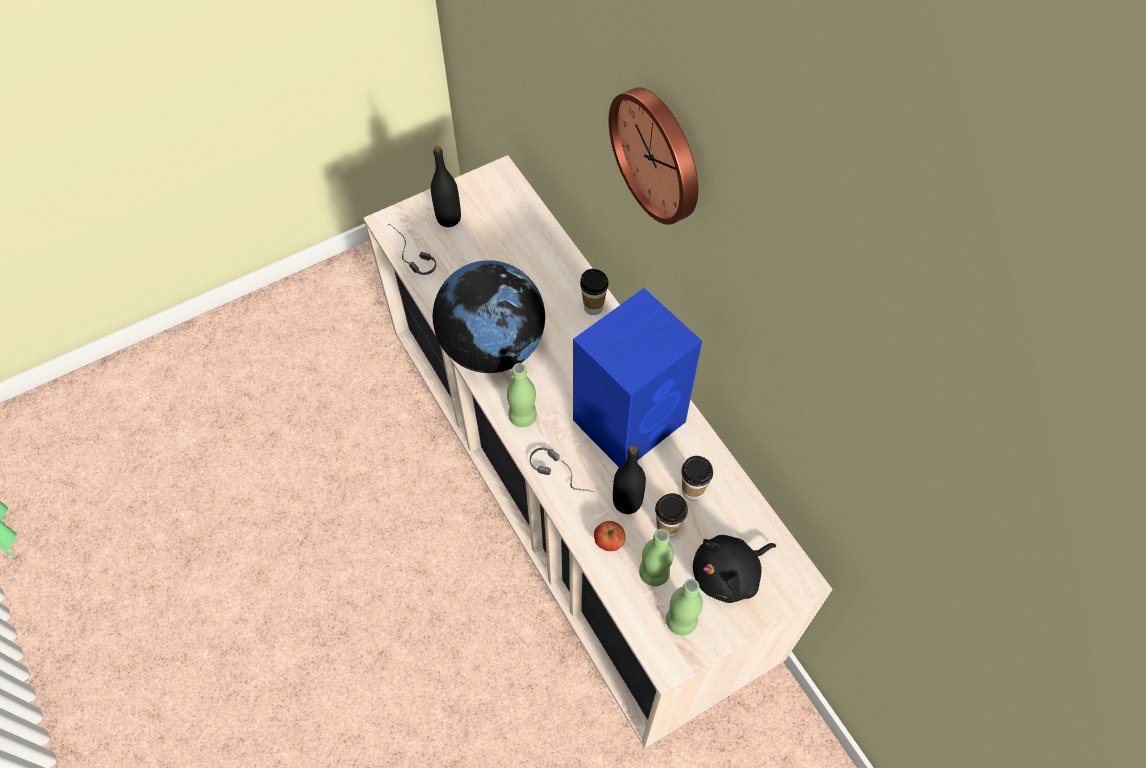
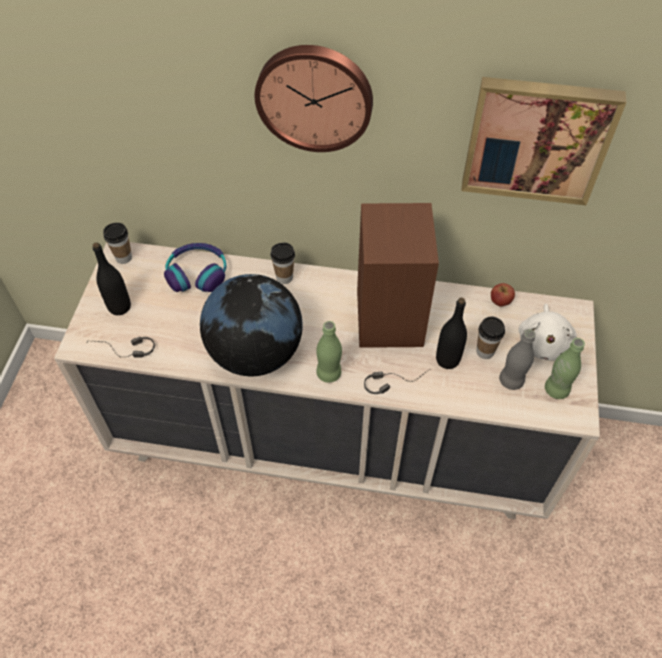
camera: 50 degrees left, 5 degrees down
(534, 242) = (197, 274): none -> headphones
(609, 542) = (468, 390): apple -> apple (500, 302)
(631, 419) = (389, 316): blue speaker -> brown speaker
(654, 573) = (511, 381): green bottle -> grey bottle
(692, 491) = (470, 321): cup -> cup (124, 257)
(729, 574) = (543, 343): black plush toy -> white plush toy
(815, 361) = (537, 139): none -> picture

